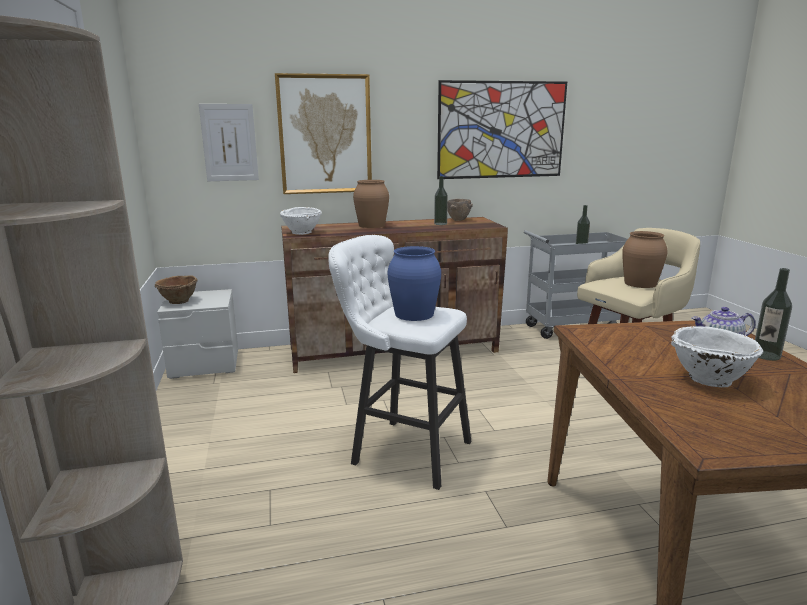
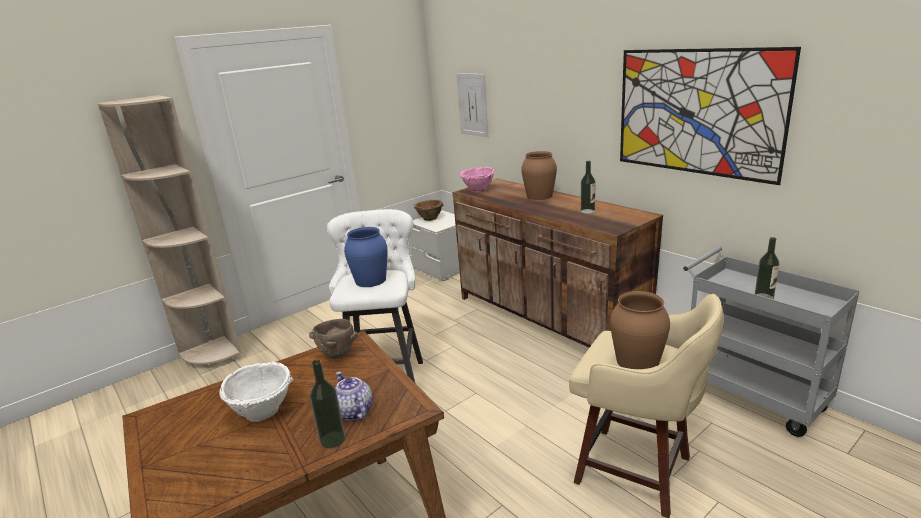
camera: 65 degrees right, 5 degrees up
(302, 233) = (478, 190): white bowl -> pink bowl
(325, 135) = (529, 103): picture -> none
(458, 220) = (618, 212): brown bowl -> brown bowl (338, 355)

